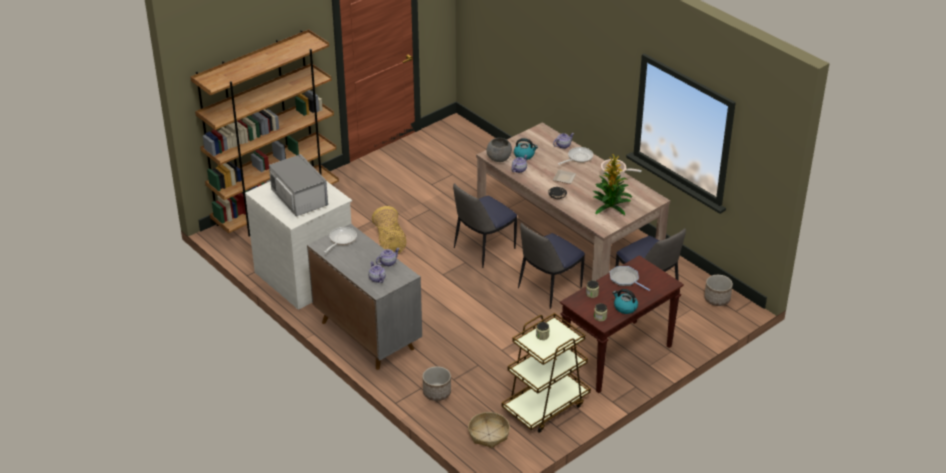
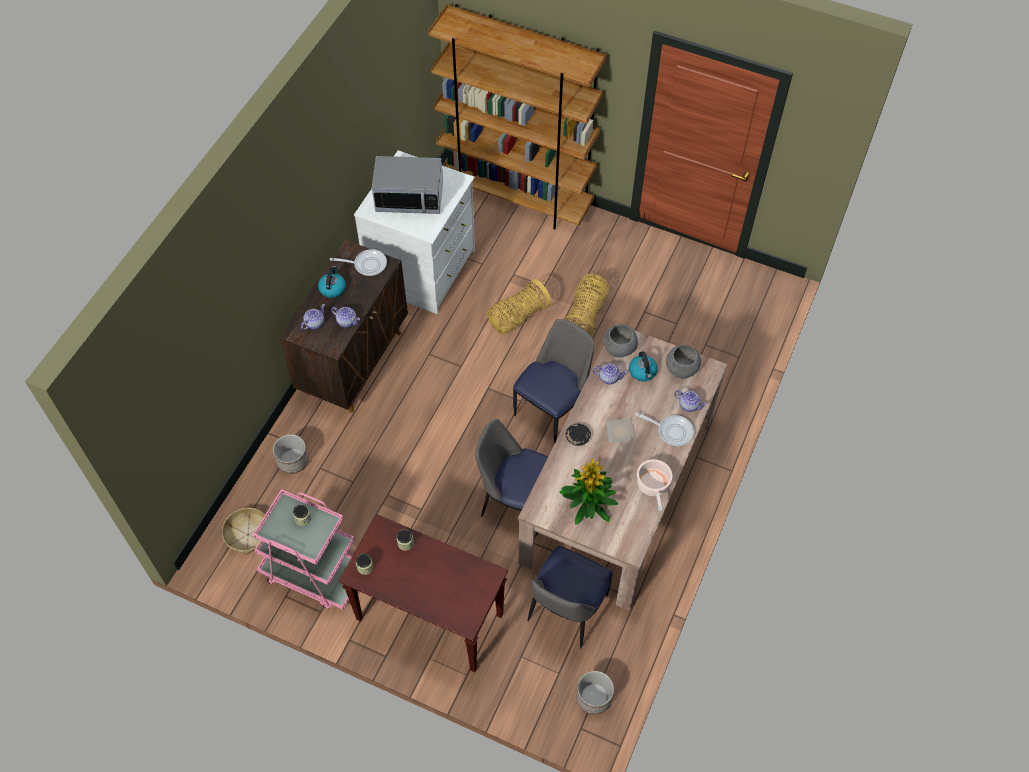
camera: 65 degrees right, 20 degrees up
(299, 199) = (409, 198): microwave -> microwave turned 60 degrees clockwise
(366, 335) = (354, 362): grey cabinet -> brown cabinet
(412, 210) = (586, 313): none -> basket
(483, 249) = (553, 408): chair -> chair turned 105 degrees clockwise
(533, 140) = (681, 369): none -> grey bowl
(545, 406) = (314, 573): brown cart -> pink cart
(625, 279) = (450, 570): frying pan -> none
(625, 307) = (395, 588): kettle -> kettle (332, 288)

